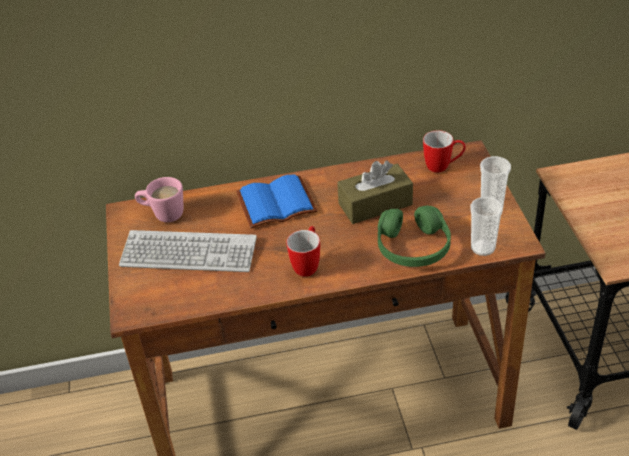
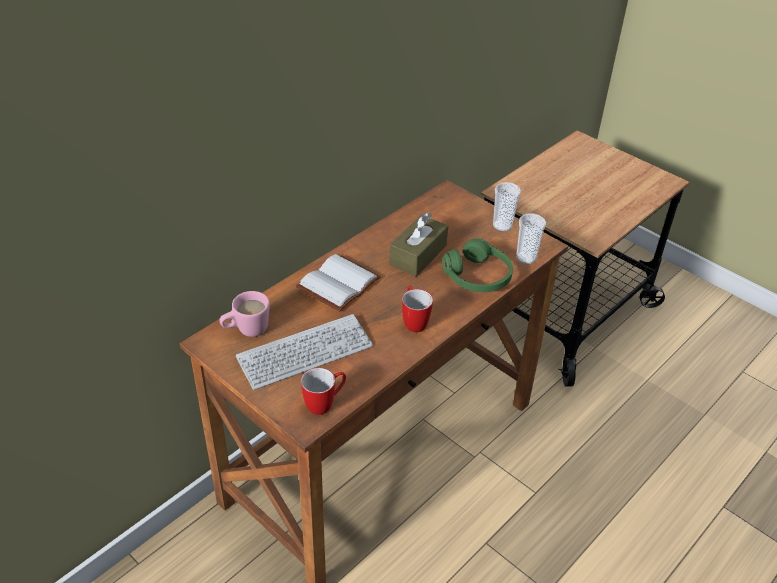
camera: 40 degrees left, 0 degrees up
(277, 202) = (337, 282): blue book -> white book
(443, 167) = (440, 208): mug -> mug (325, 404)

